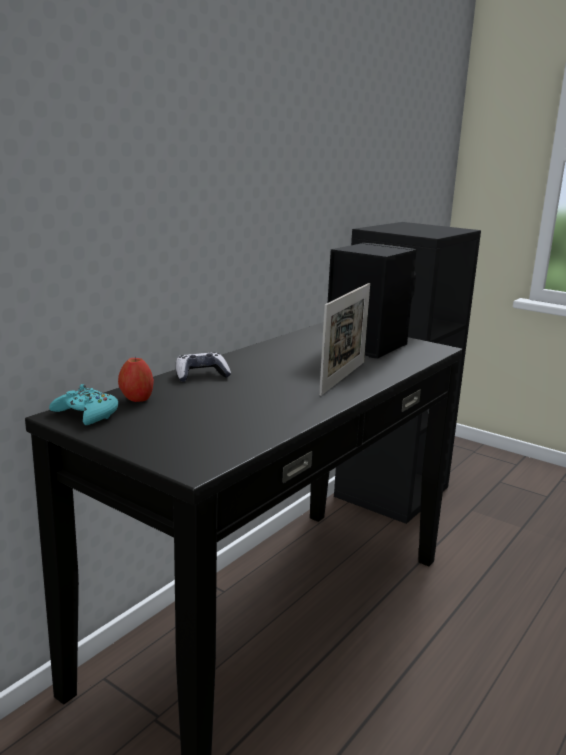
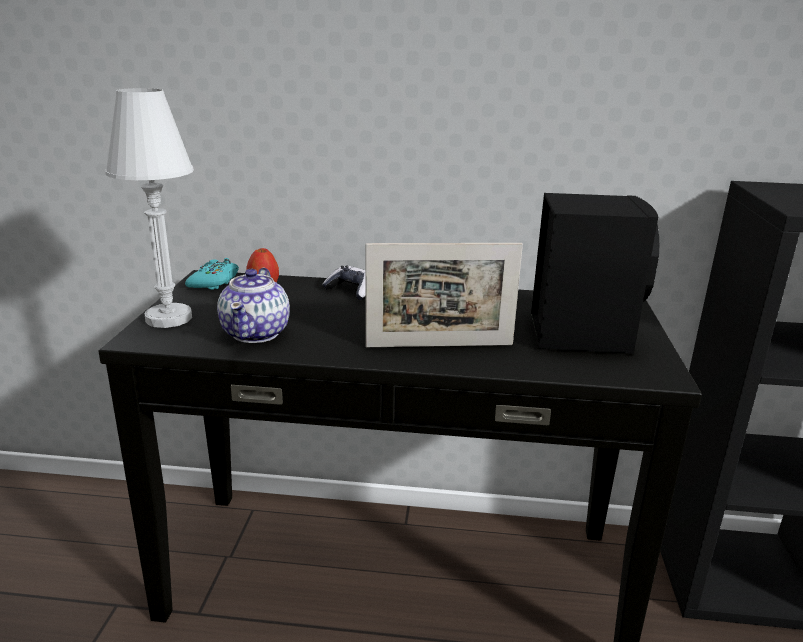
camera: 60 degrees right, 5 degrees up
(159, 447) = (169, 318): none -> white table lamp
(246, 421) = (256, 333): none -> teapot

